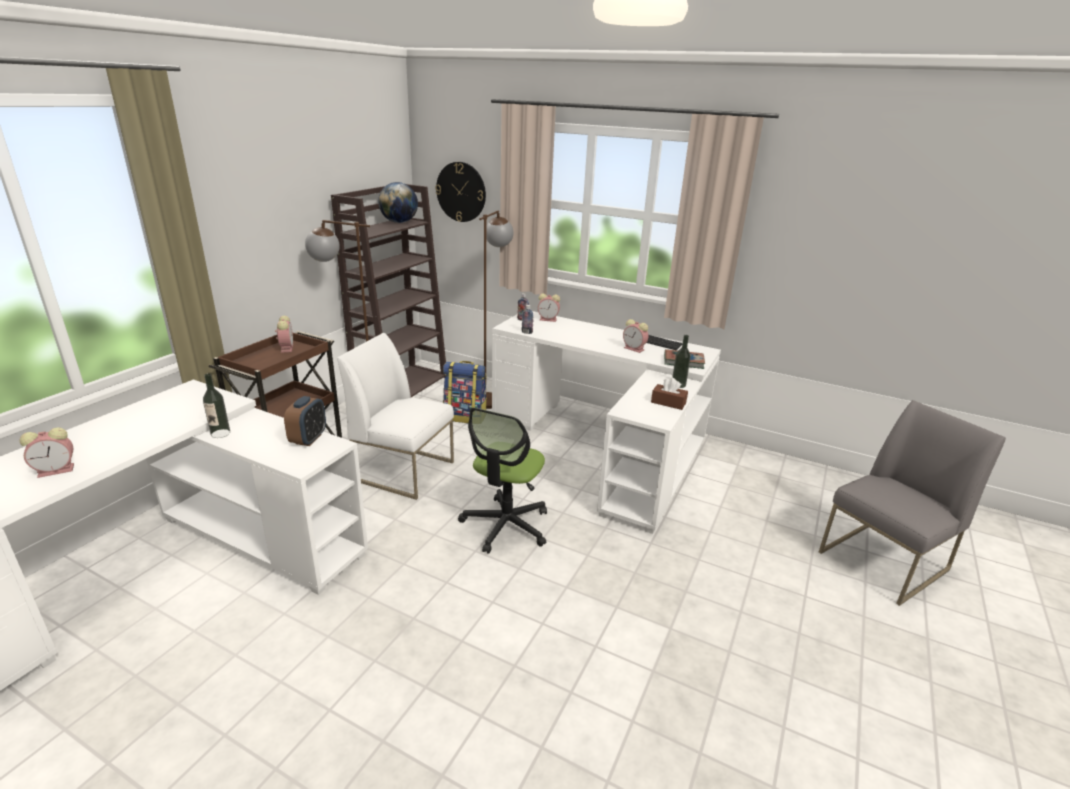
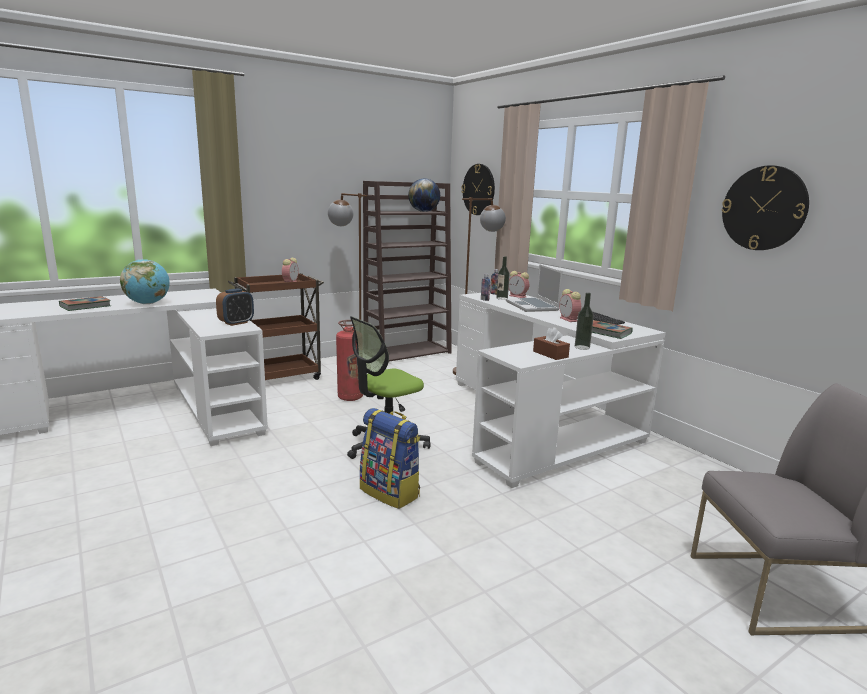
camera: 30 degrees right, 10 degrees down
(57, 470) = (85, 306): alarm clock -> book
(147, 437) = (148, 303): none -> globe
(220, 433) = (193, 312): bottle -> bottle (502, 298)
(404, 470) = (350, 397): white chair -> fire extinguisher
(466, 416) = (437, 378): backpack -> backpack (391, 492)
(581, 334) = (533, 306): none -> laptop
(807, 237) = (764, 208): none -> wall clock

